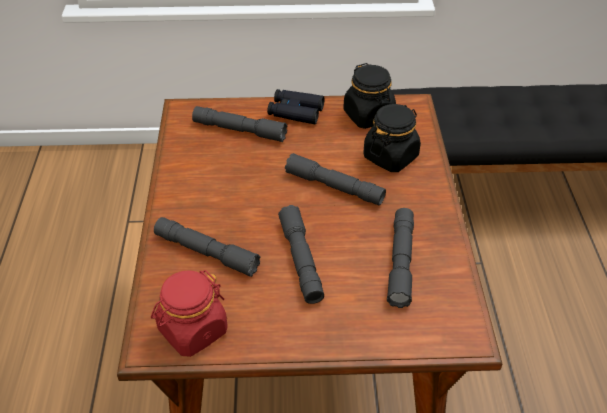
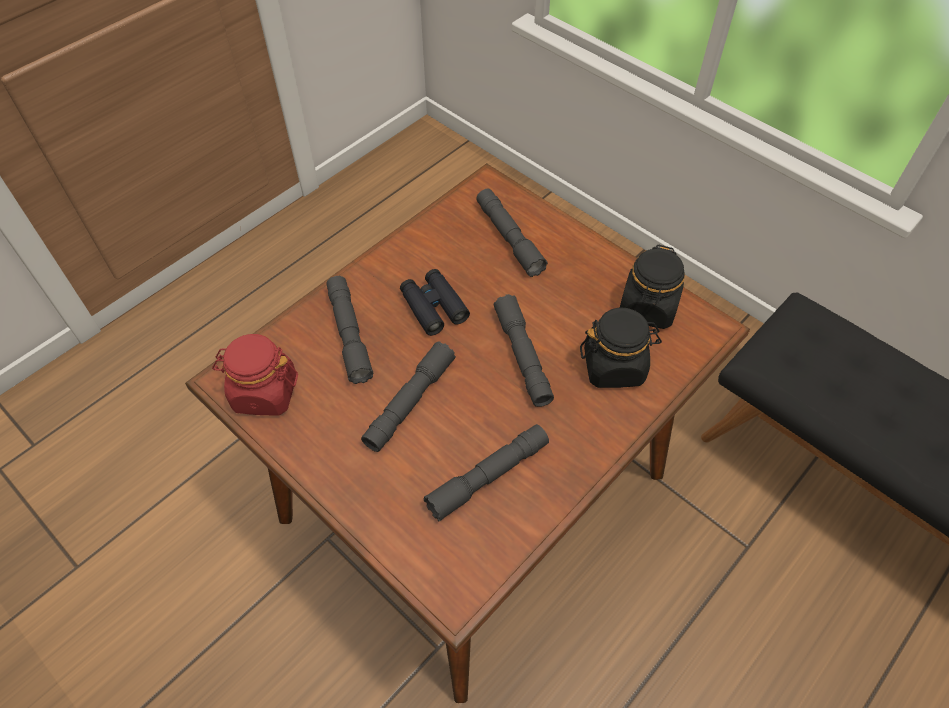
camera: 45 degrees right, 10 degrees up
(295, 112) = (582, 254): black binoculars -> black binoculars (433, 307)

